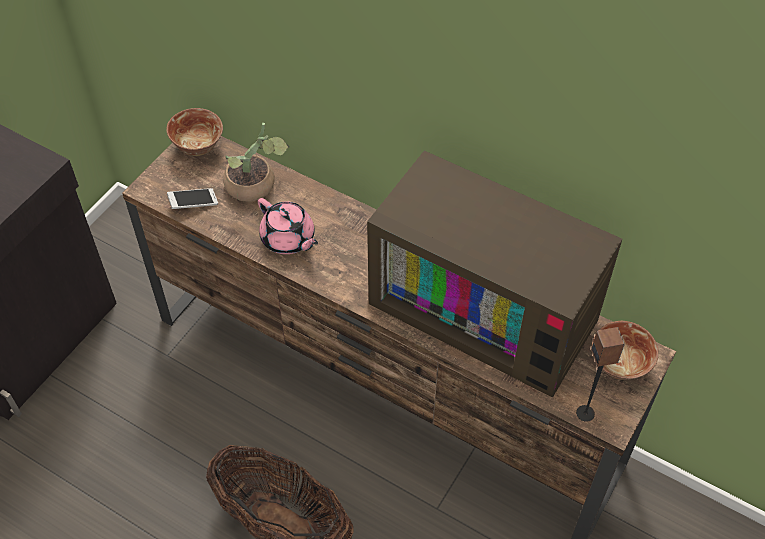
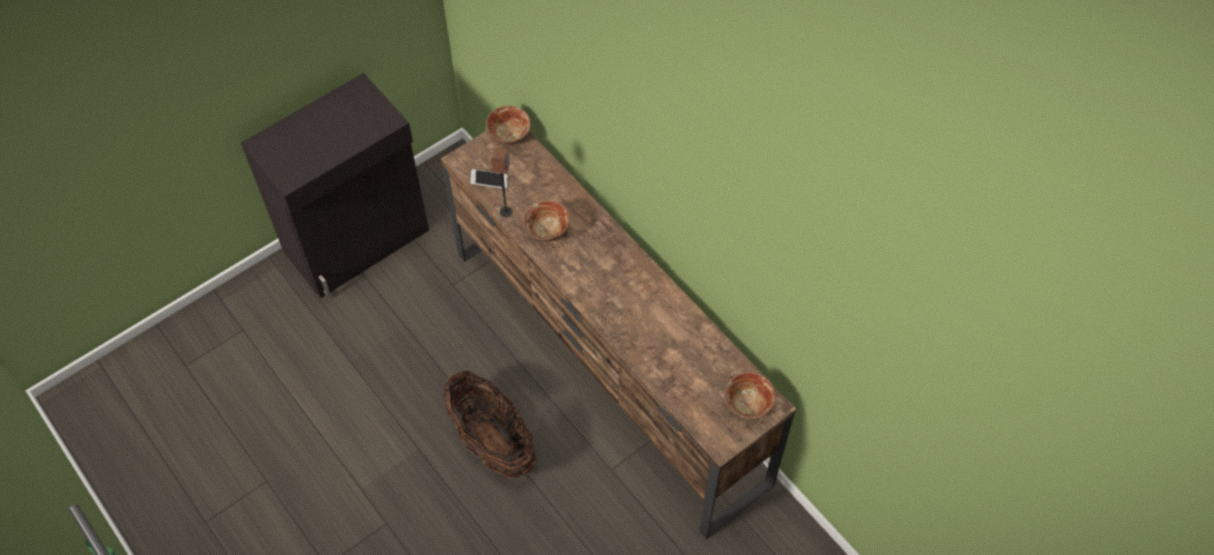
camera: 20 degrees right, 5 degrees up
(256, 187) = (540, 182): potted plant -> none
(288, 239) = (547, 232): pink teapot -> bowl
(488, 308) = (671, 332): television -> none
(585, 413) = (705, 432): speaker -> speaker (506, 212)

